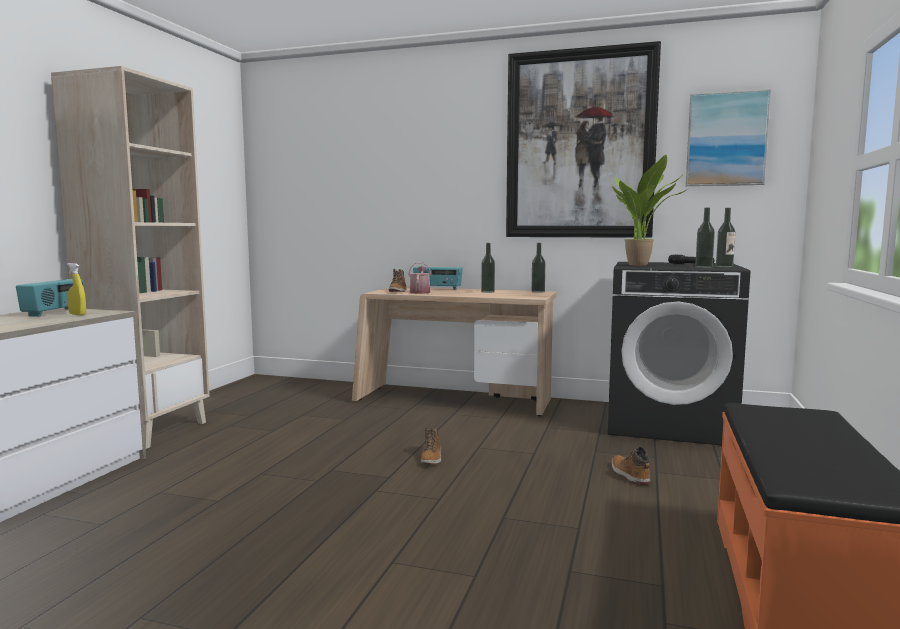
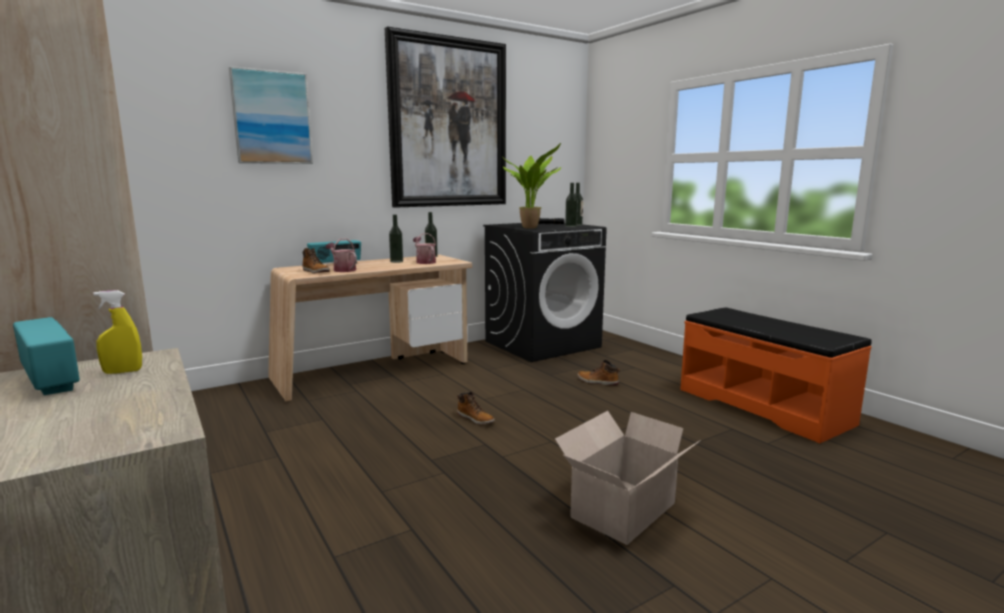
camera: 50 degrees left, 5 degrees up
(340, 571) = (621, 511): none -> cardboard box
(507, 294) = (424, 262): none -> watering can
(726, 139) = (544, 129): picture -> picture (272, 118)

